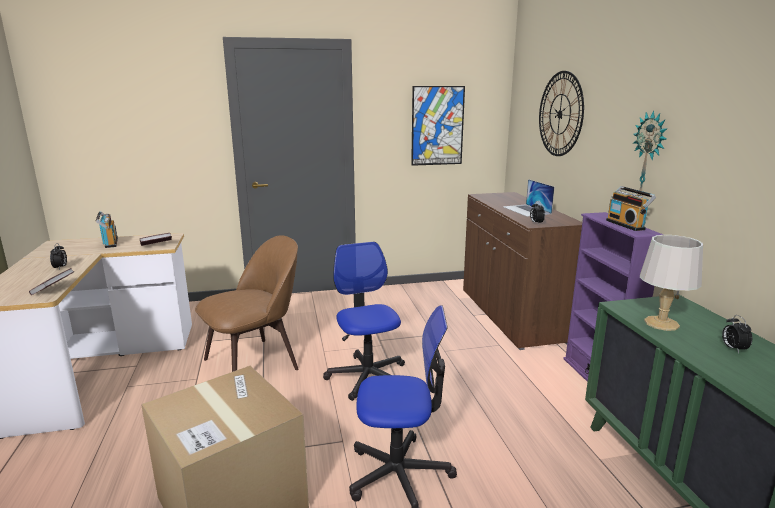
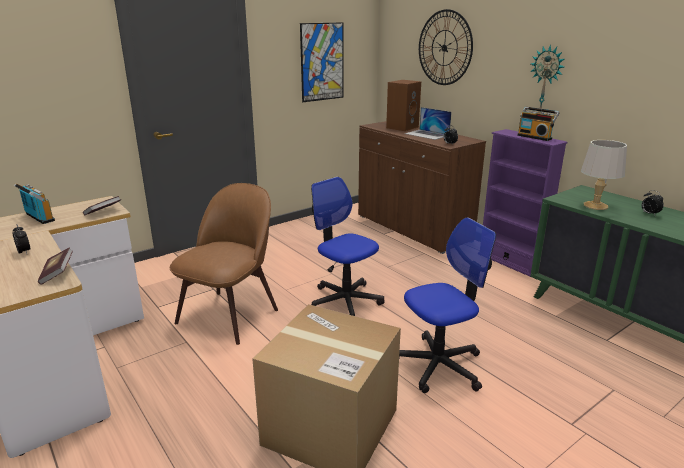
camera: 25 degrees left, 5 degrees up
(511, 200) = (402, 127): none -> brown speaker

